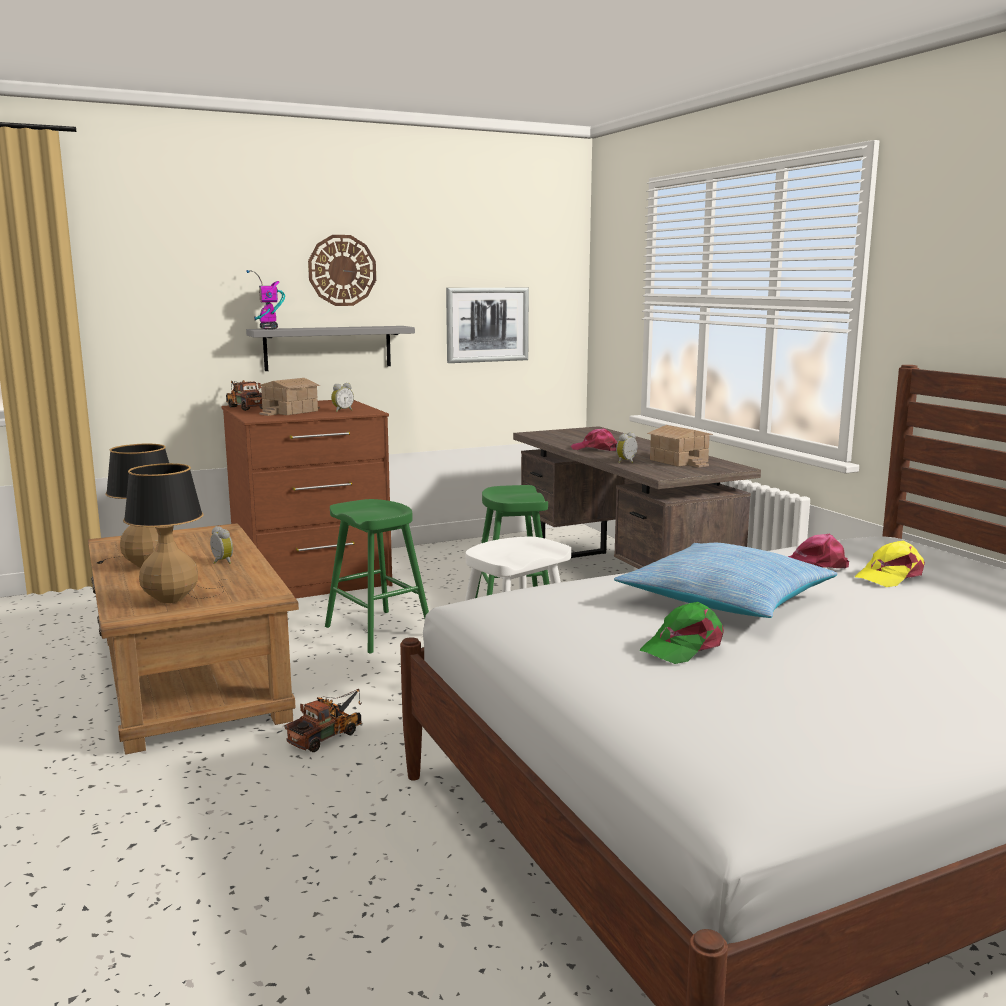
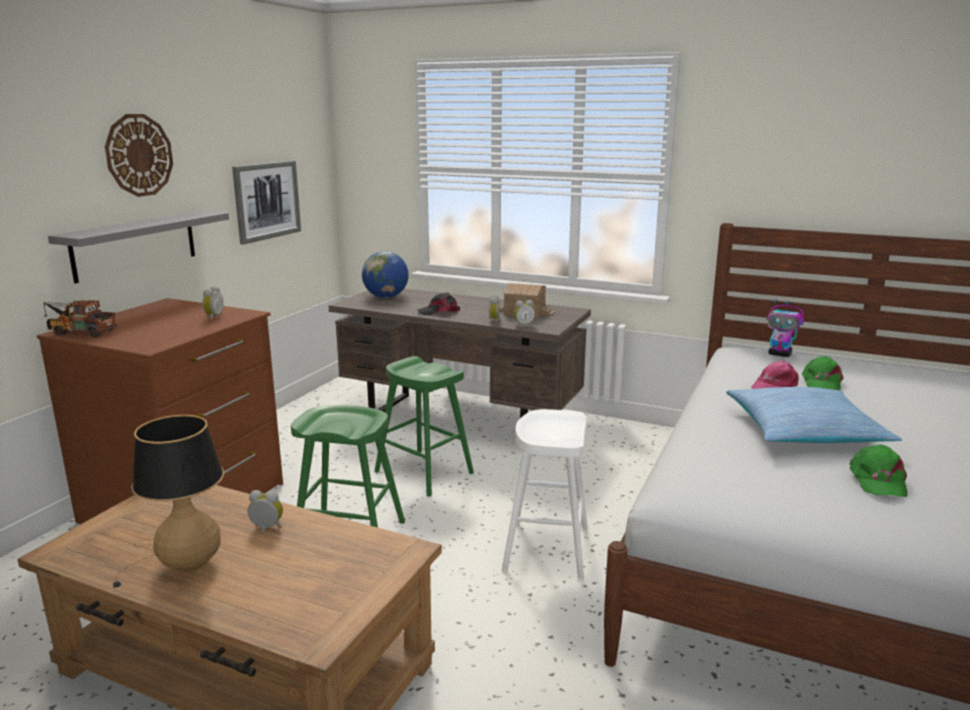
camera: 40 degrees left, 5 degrees up
(178, 597) = (318, 591): table lamp -> none
(269, 329) = (85, 233): toy robot -> toy robot (780, 354)
(289, 411) = (155, 328): toy house -> none
(329, 735) = (485, 661): toy truck -> none
(578, 434) = (386, 297): none -> globe
(595, 449) = (439, 311): pink cap -> black cap
(644, 469) = (523, 325): none -> alarm clock
(889, 576) = (821, 382): yellow cap -> green cap

